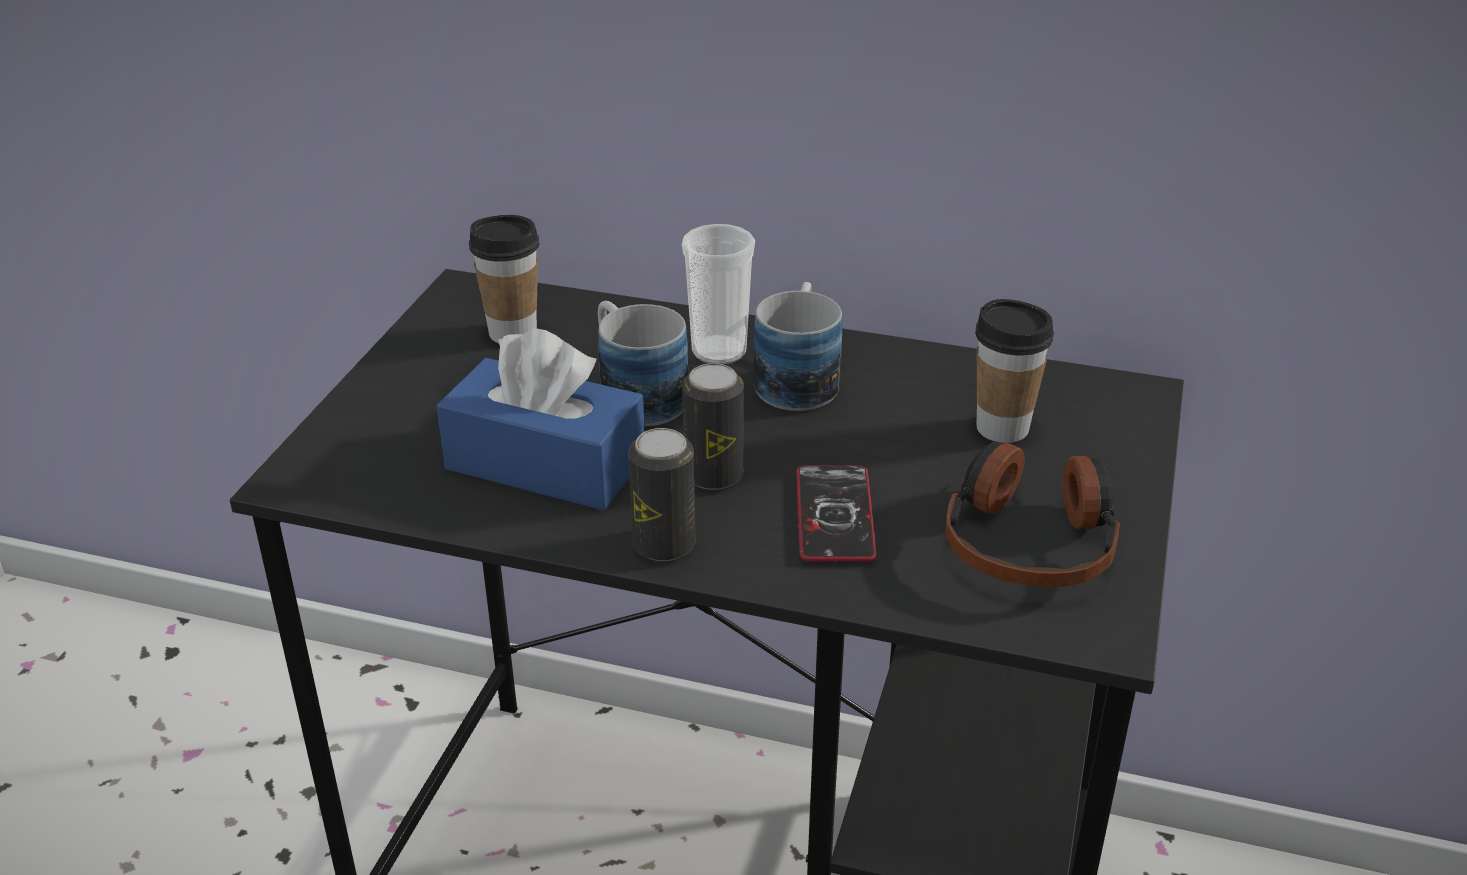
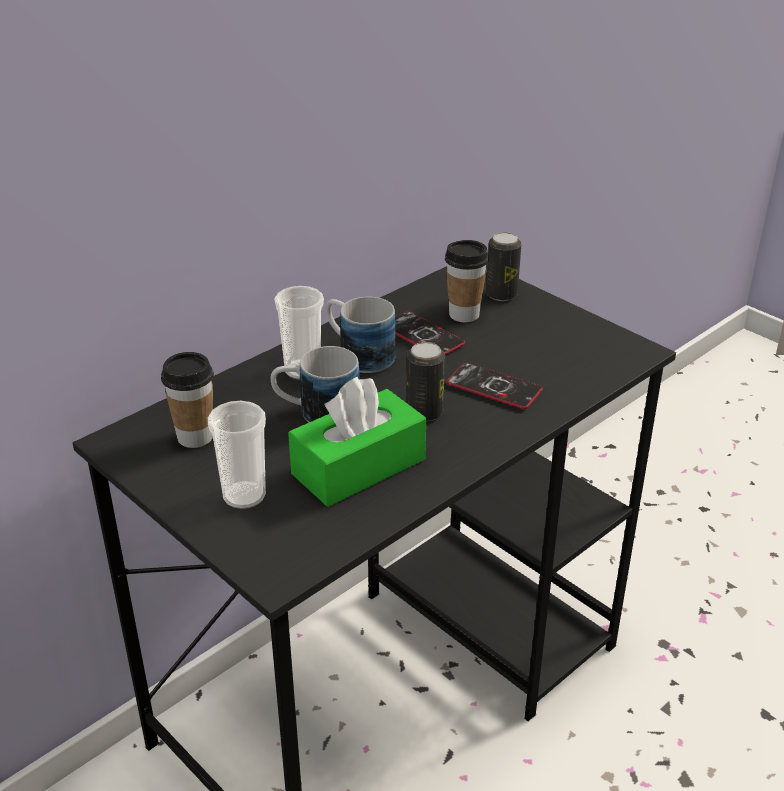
camera: 60 degrees left, 0 degrees up
(426, 404) = (244, 495): none -> cup
(545, 464) = (358, 467): blue tissue box -> green tissue box
(664, 544) = (474, 449): can -> can (501, 294)
(902, 412) = (422, 336): none -> phone
(1030, 539) = (558, 342): headphones -> none

